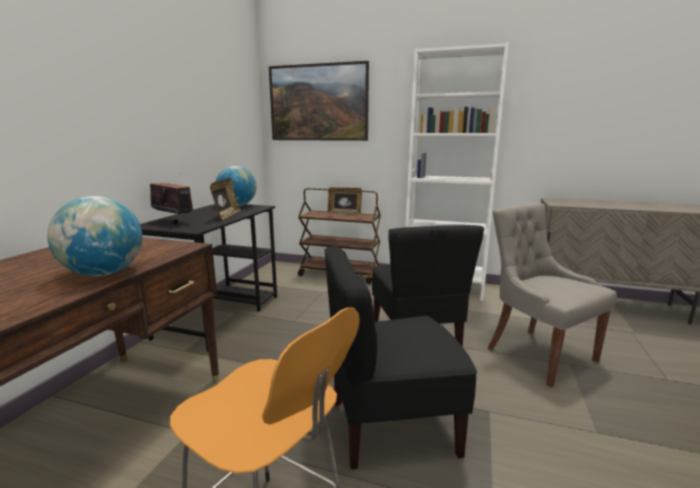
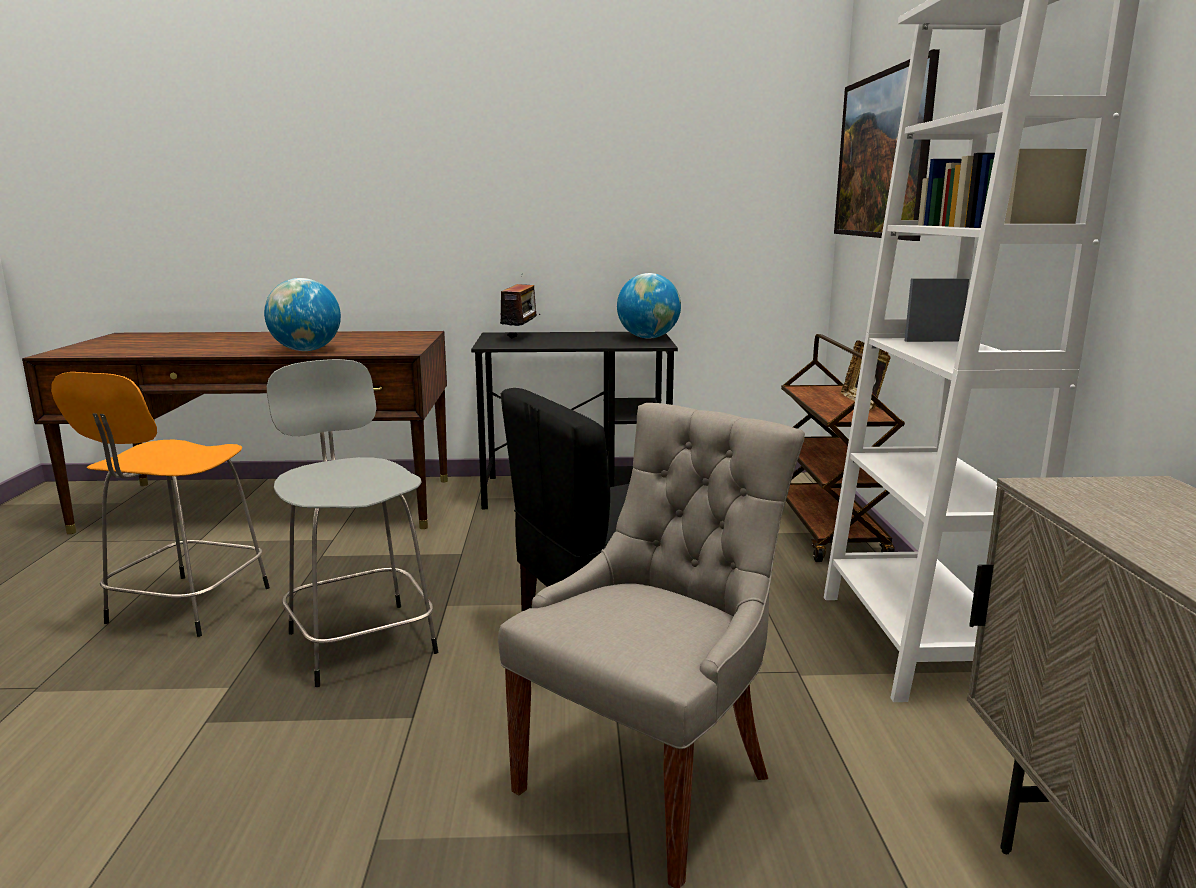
camera: 70 degrees right, 0 degrees up
(226, 216) = (576, 343): picture frame -> none
(391, 426) = (360, 640): black chair -> grey stool

